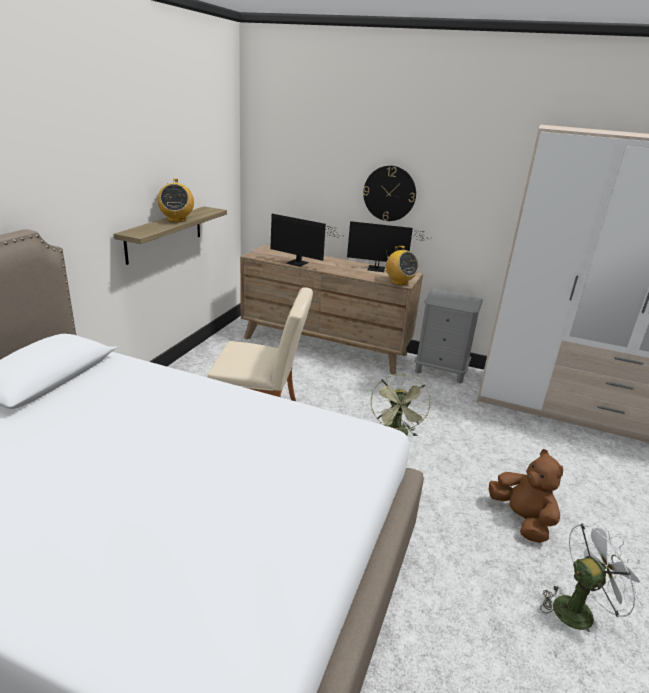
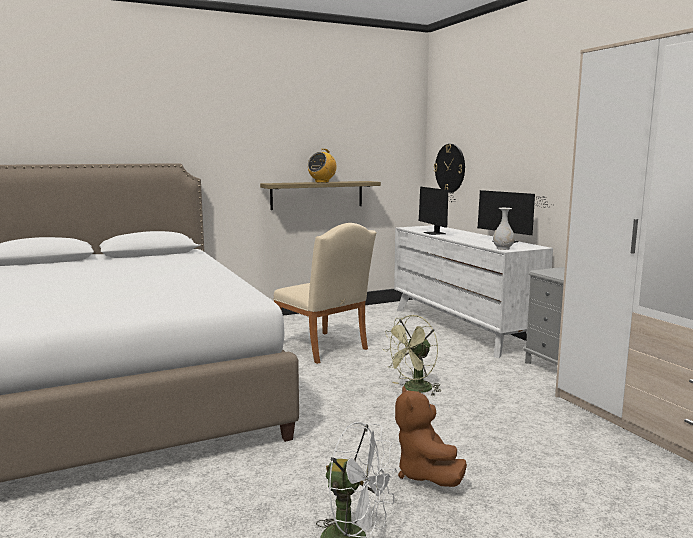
camera: 45 degrees right, 15 degrees down
(325, 346) = (461, 328): brown dresser -> white dresser
(389, 193) = (525, 162): wall clock -> wall clock (450, 168)
(399, 282) = (503, 248): radio -> white vase
(521, 519) = (425, 474): brown plush toy -> brown plush toy turned 150 degrees clockwise

